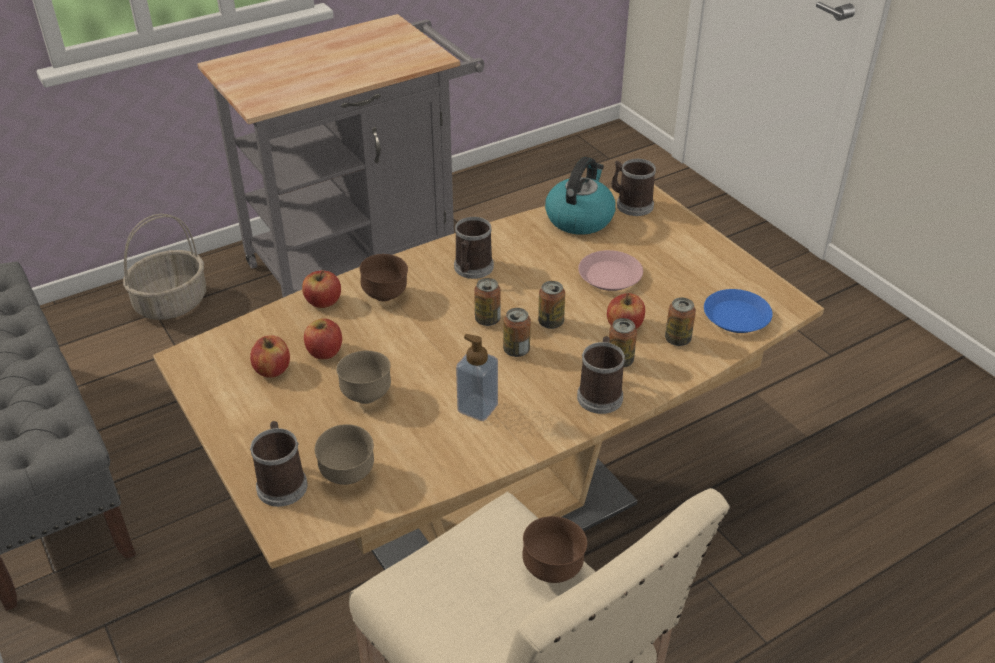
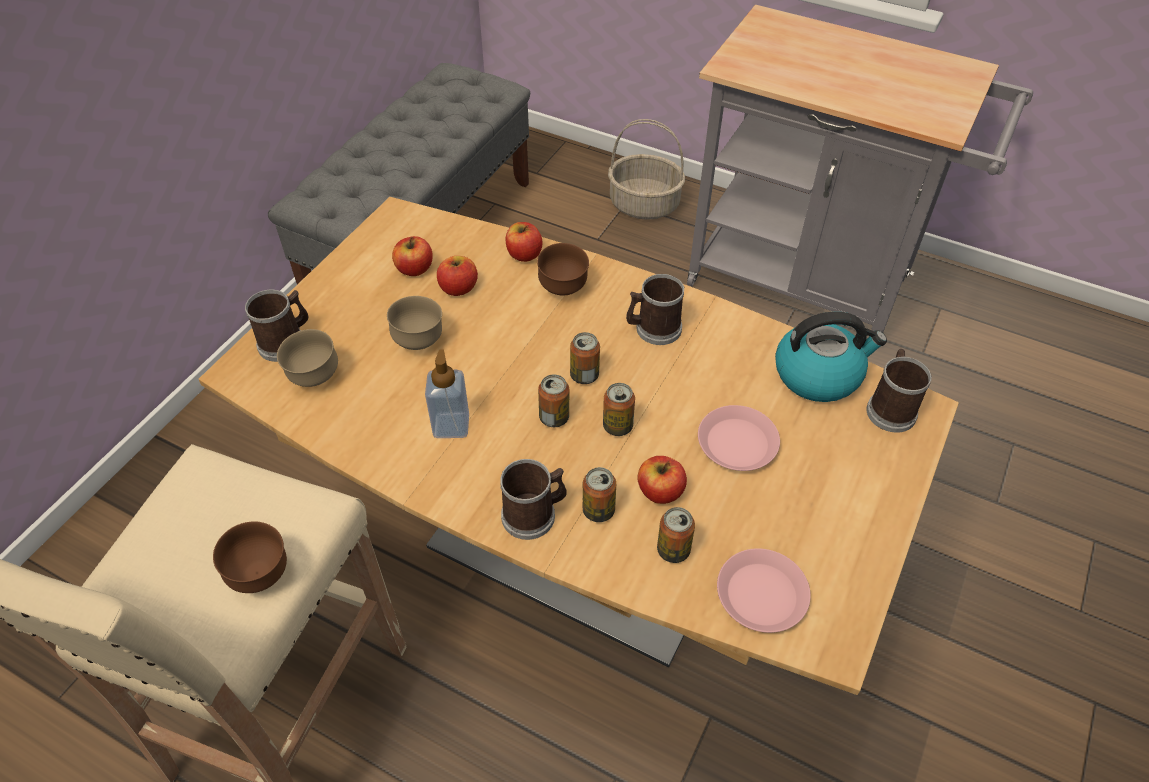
camera: 60 degrees right, 10 degrees up
(736, 316) = (762, 595): blue plate -> pink plate

